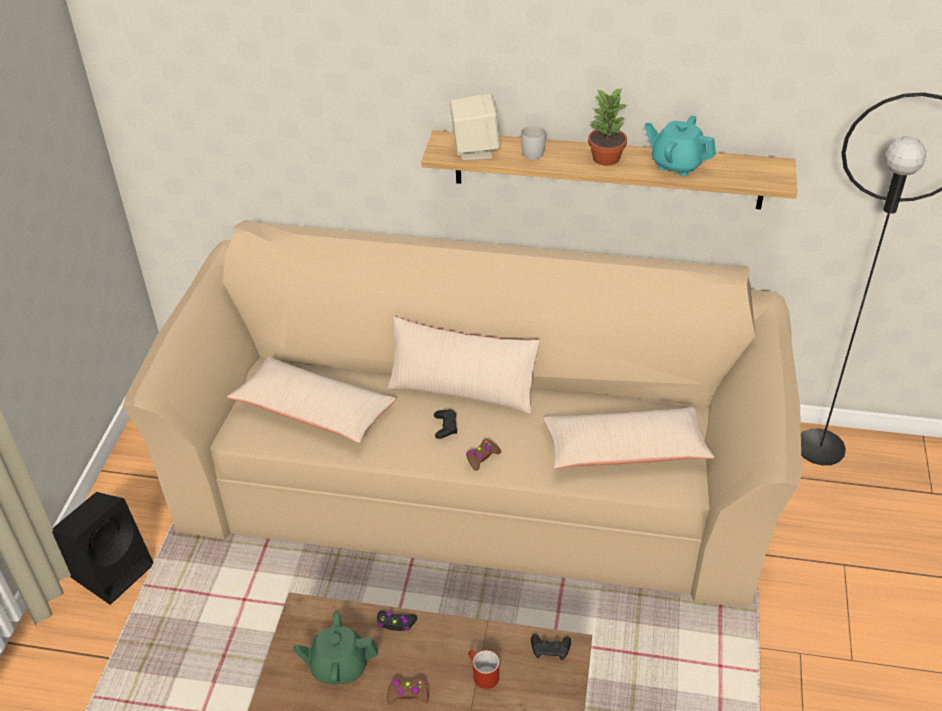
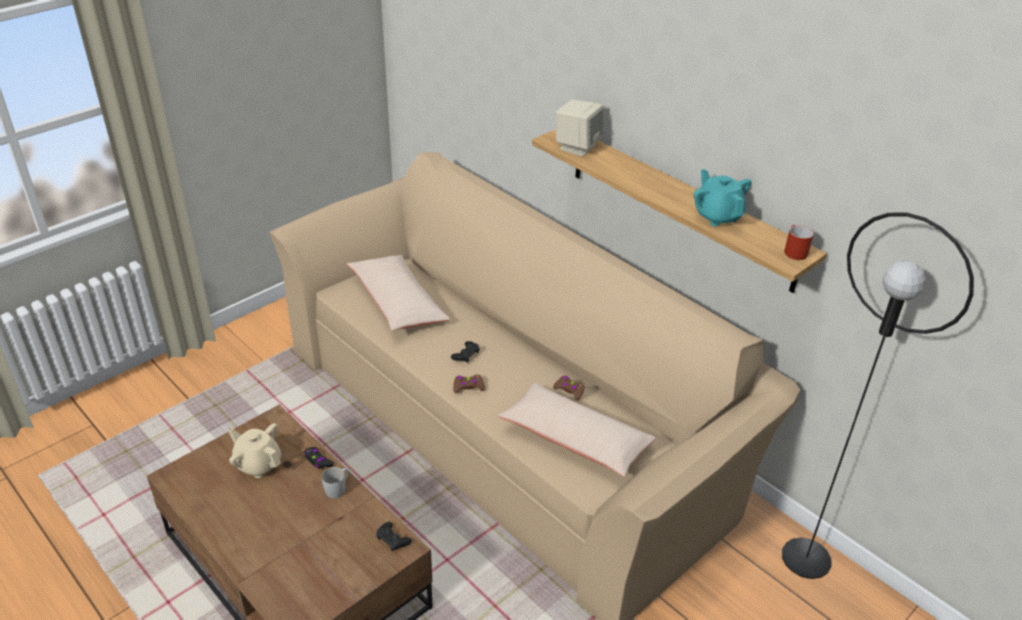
camera: 35 degrees right, 5 degrees down
(113, 569) = (241, 352): black speaker -> none
(339, 666) = (258, 464): green teapot -> beige teapot
(408, 694) = (277, 506): brown game controller -> brown game controller (569, 390)
(462, 389) = (506, 338): beige pillow -> none
(481, 674) = (333, 525): red mug -> red mug (793, 250)
(532, 151) = (617, 164): white mug -> white mug (338, 488)
(605, 158) = (666, 189): potted plant -> none

